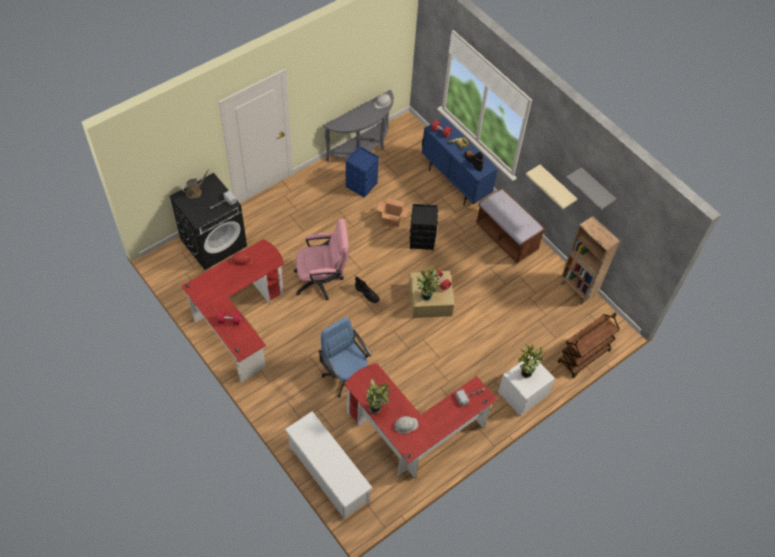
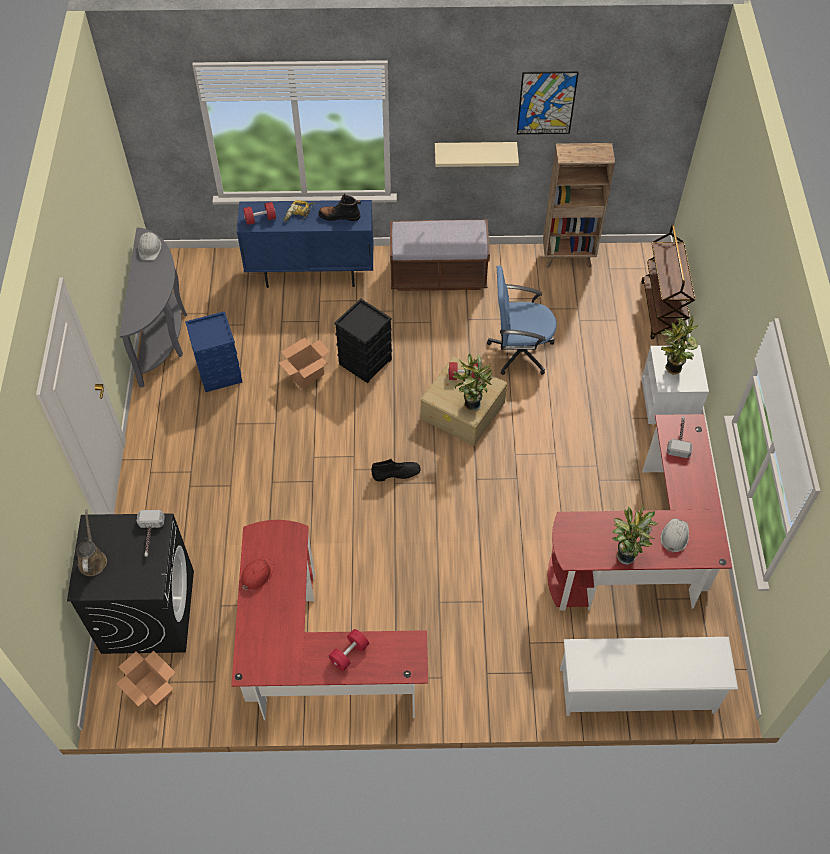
camera: 50 degrees left, 0 degrees up
(177, 270) = (152, 690): none -> cardboard box
(322, 280) = (332, 512): pink office chair -> none
(346, 375) = (502, 575): blue office chair -> blue office chair (519, 351)
(596, 188) = (546, 103): grey shelf -> picture

